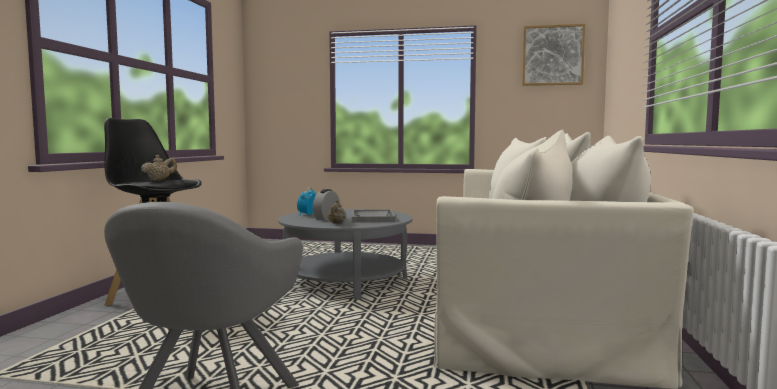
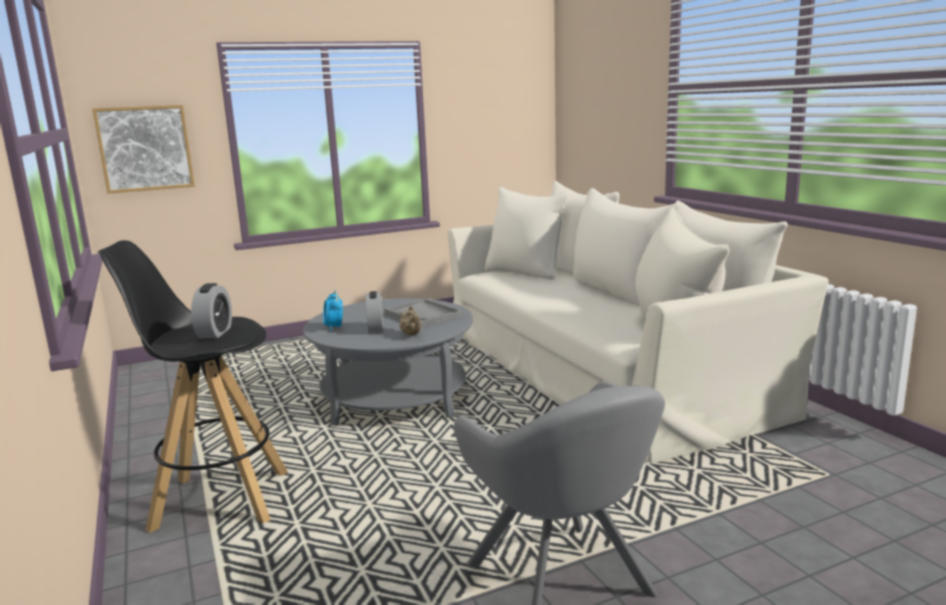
camera: 35 degrees left, 10 degrees up
(159, 180) = (215, 332): beige teapot -> alarm clock
(552, 55) = (504, 80): picture -> picture (145, 148)

